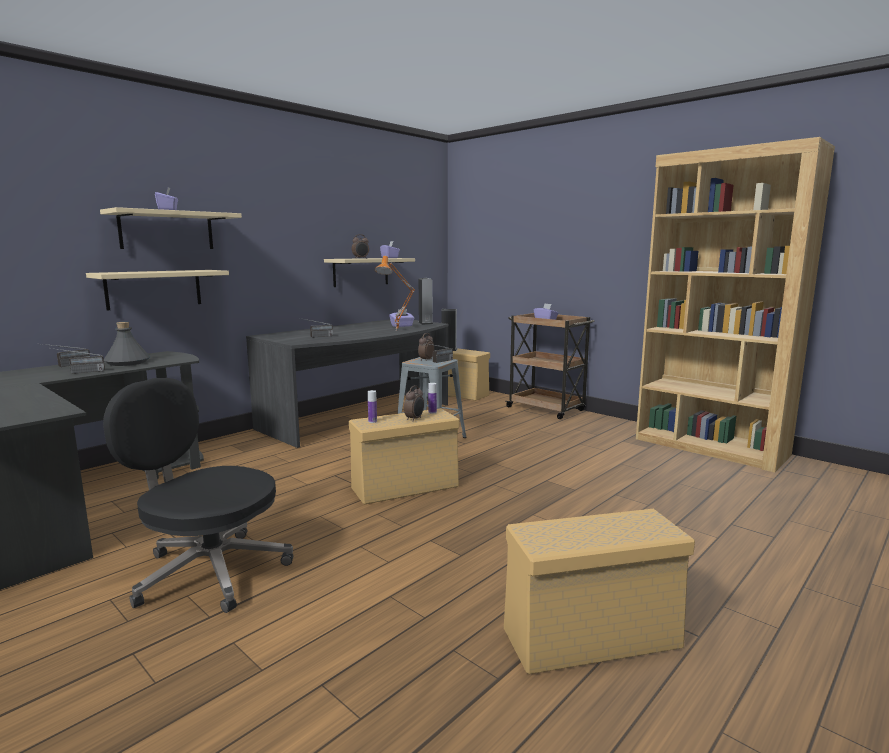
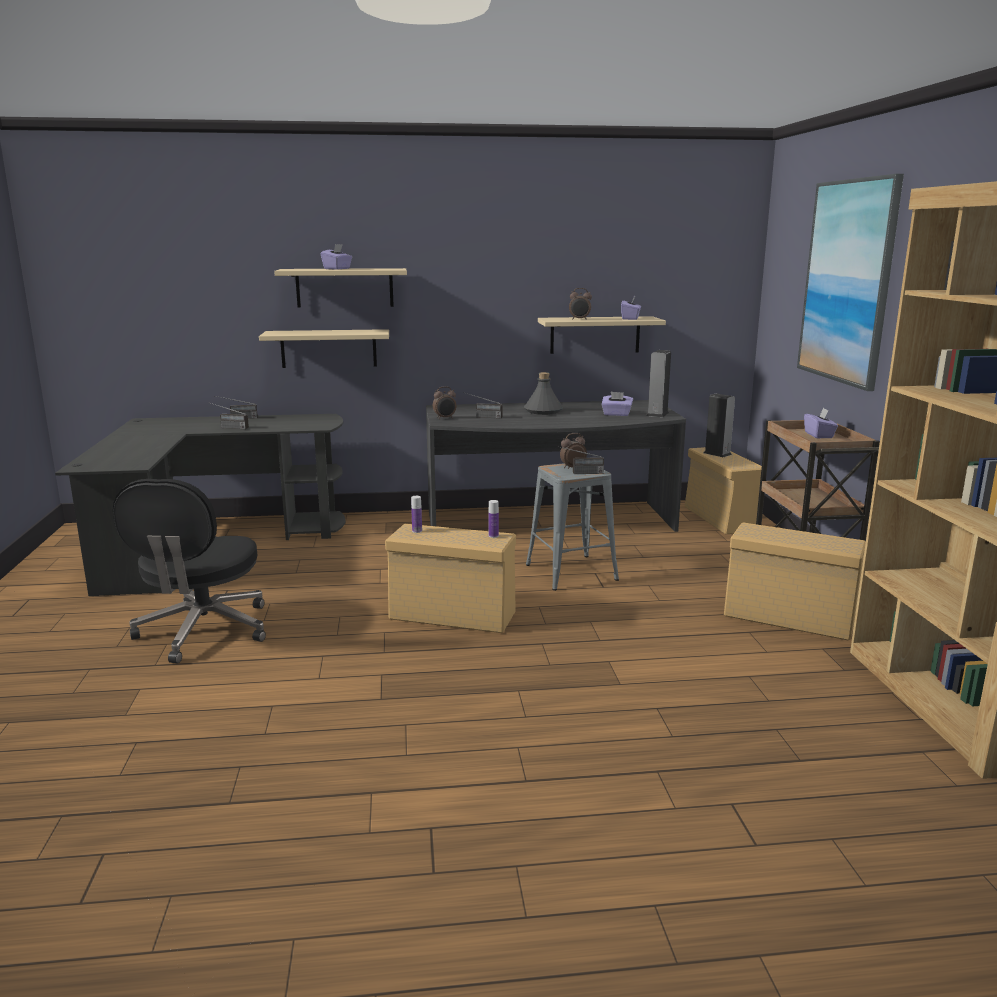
camera: 40 degrees right, 5 degrees up
(127, 362) = (278, 422): grey bottle -> grey bottle (543, 411)
(209, 571) = (203, 631): black office chair -> black office chair turned 150 degrees counterclockwise
(398, 330) = (589, 421): orange table lamp -> none
(414, 419) = (458, 539): alarm clock -> alarm clock (445, 418)
(540, 226) = (847, 282): none -> picture
(593, 637) = (347, 818): beige storage box -> beige storage box (791, 618)

